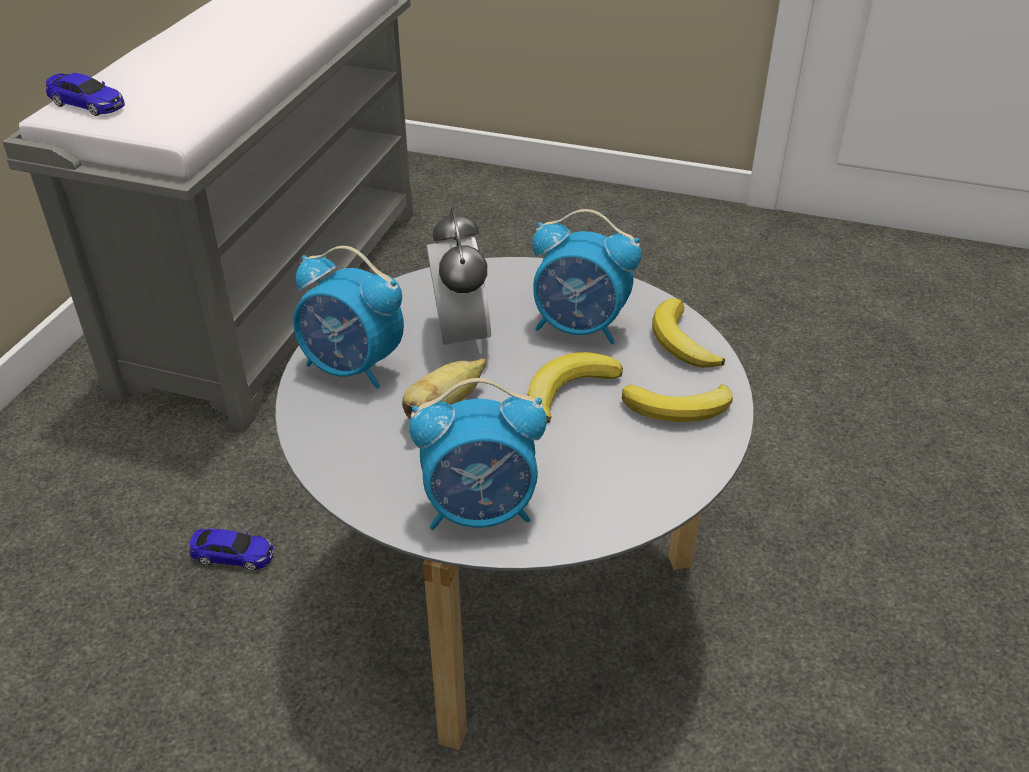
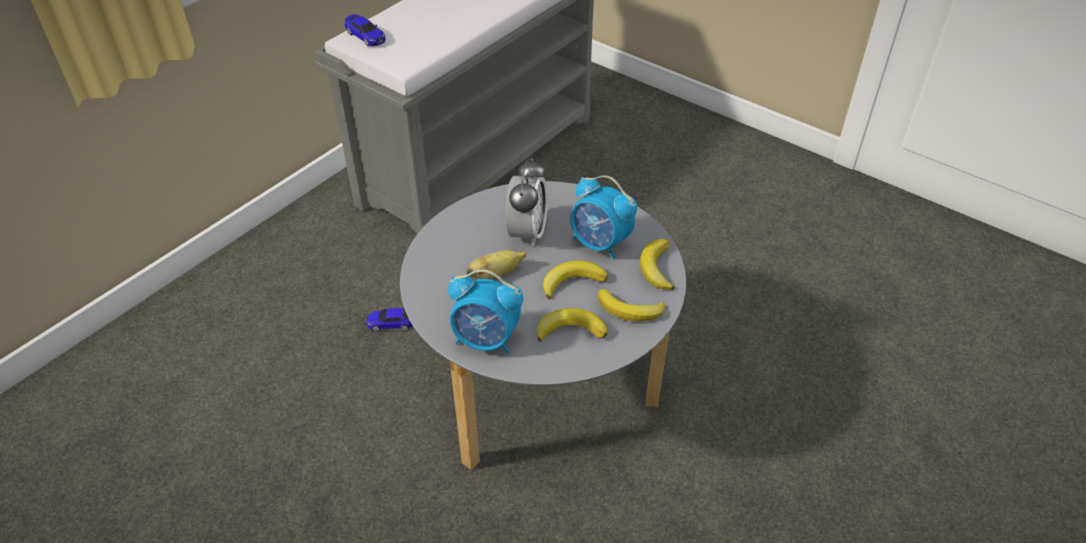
camera: 20 degrees right, 5 degrees up
(233, 555) = (392, 323): toy car -> toy car turned 150 degrees clockwise
(353, 368) = (458, 237): alarm clock -> none
(607, 459) = (570, 329): none -> banana

